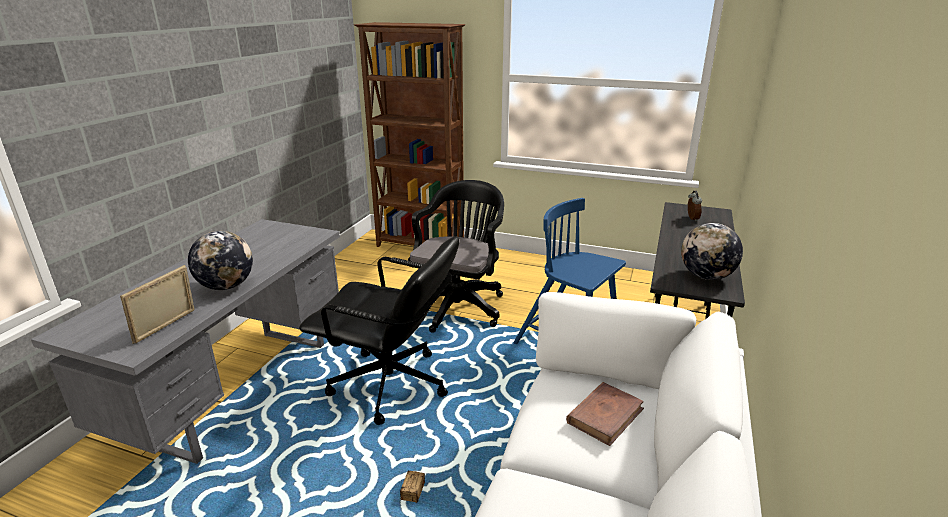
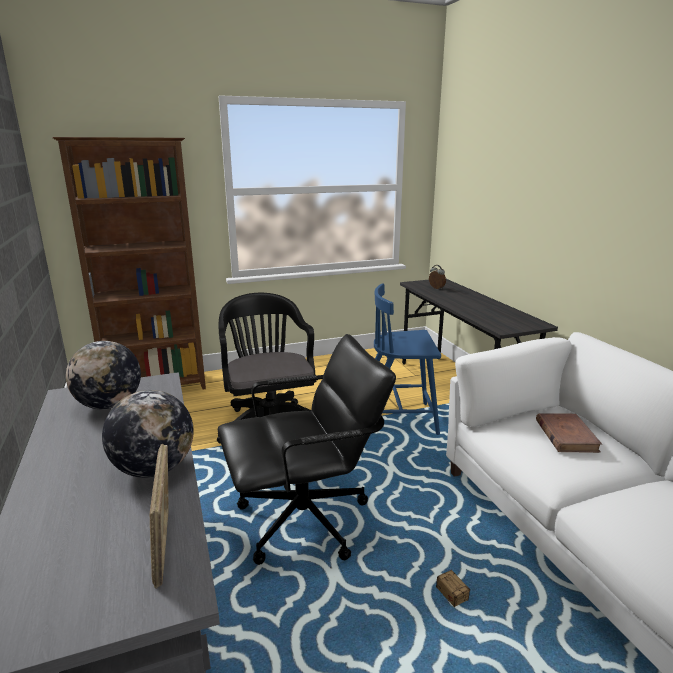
camera: 40 degrees left, 5 degrees down
(706, 276) = (512, 319): globe -> globe (109, 405)

